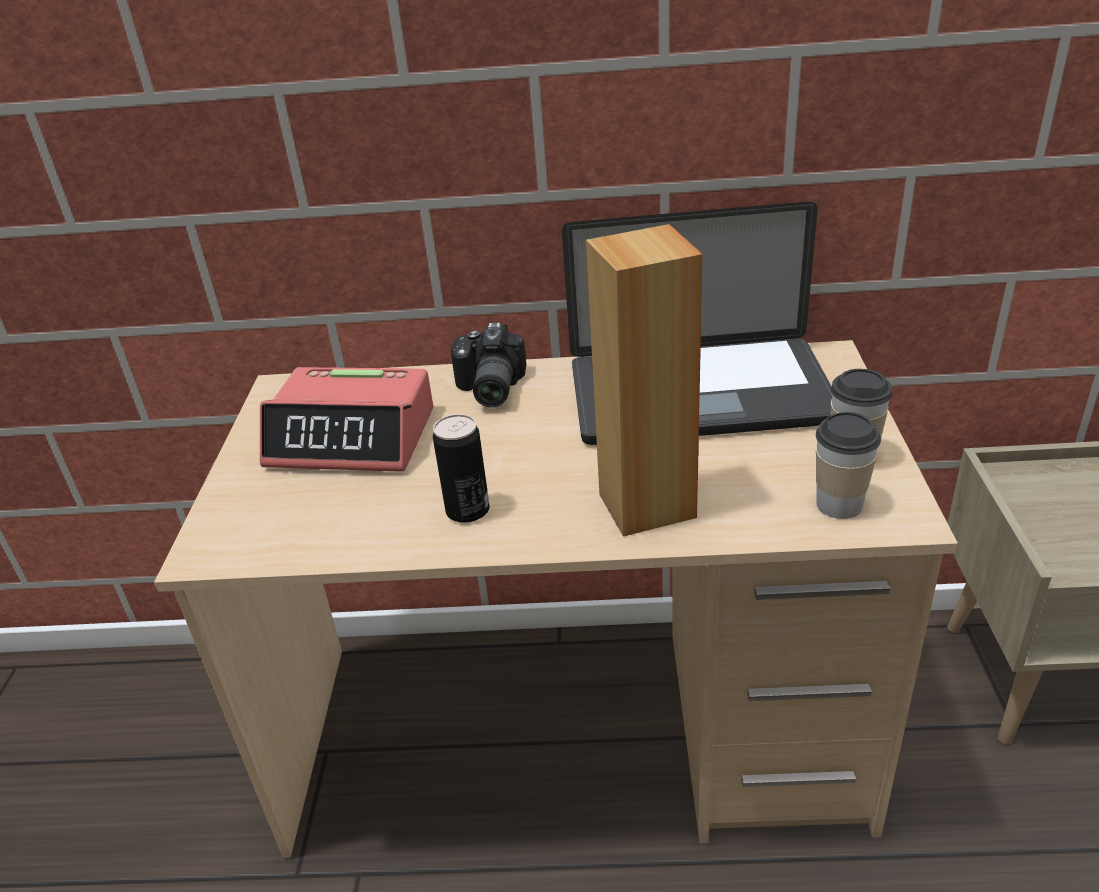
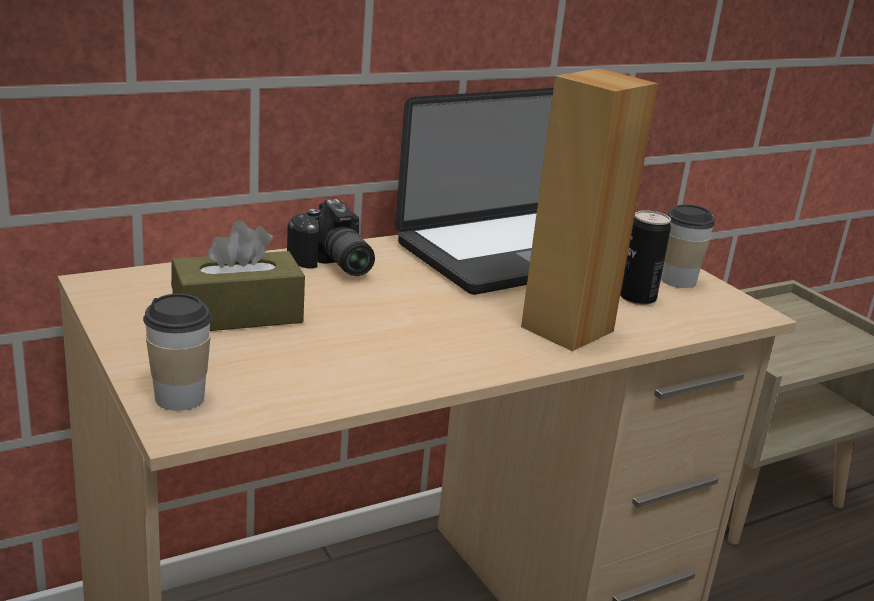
camera: 35 degrees left, 10 degrees down
(353, 437) = (237, 314): alarm clock -> brown tissue box
(467, 510) = (420, 353): can -> can (637, 298)
(839, 504) = (701, 309): cup -> cup (179, 397)

